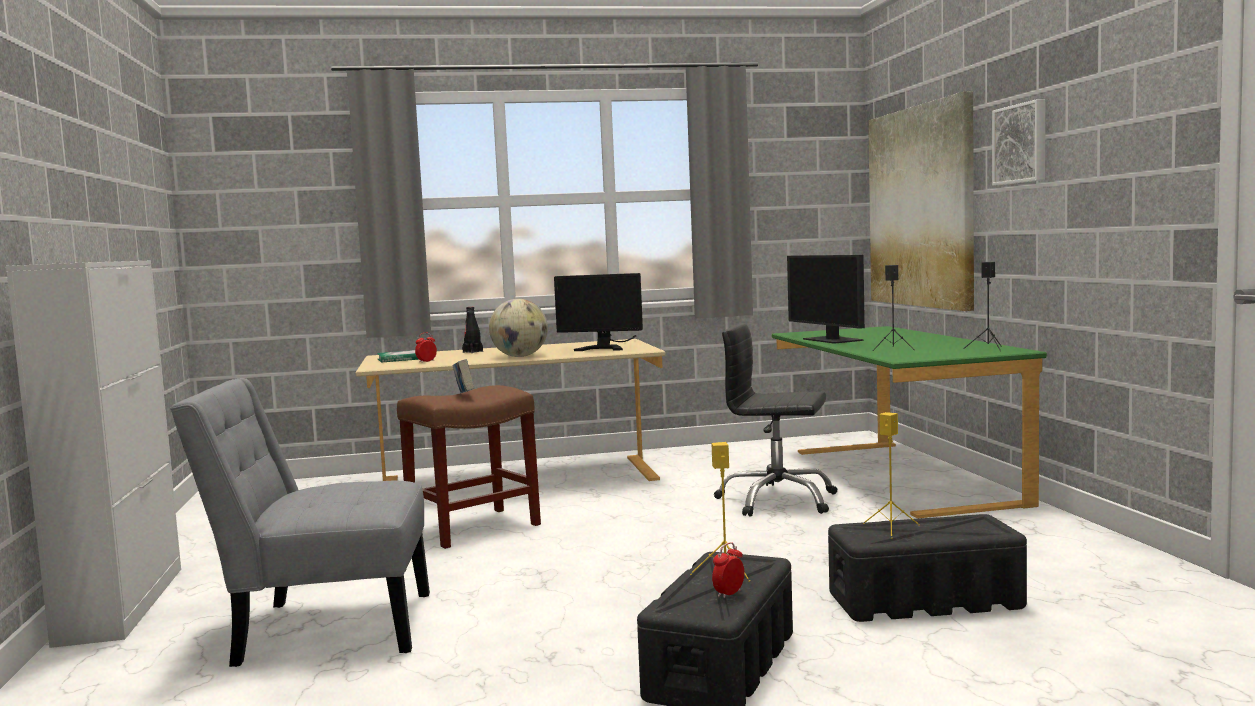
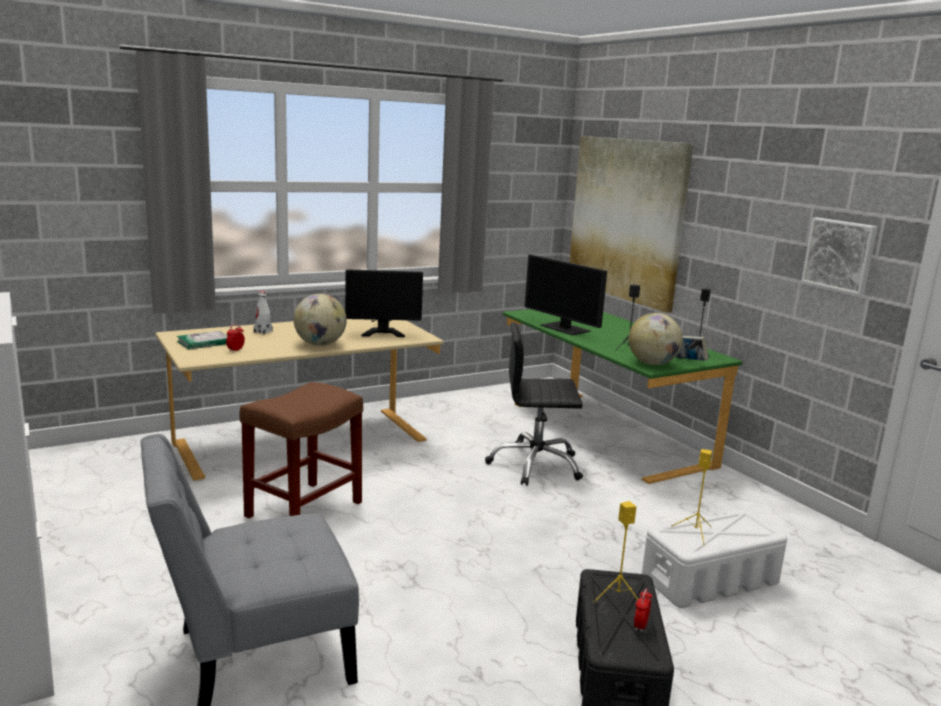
camera: 20 degrees left, 10 degrees up
(464, 395) = (304, 400): book -> book (688, 361)
(472, 352) = (263, 331): black bottle -> white bottle
(908, 356) = (652, 364): none -> globe
(923, 601) = (709, 580): black storage box -> white storage box
(1022, 143) = (737, 199): picture -> picture (840, 255)

